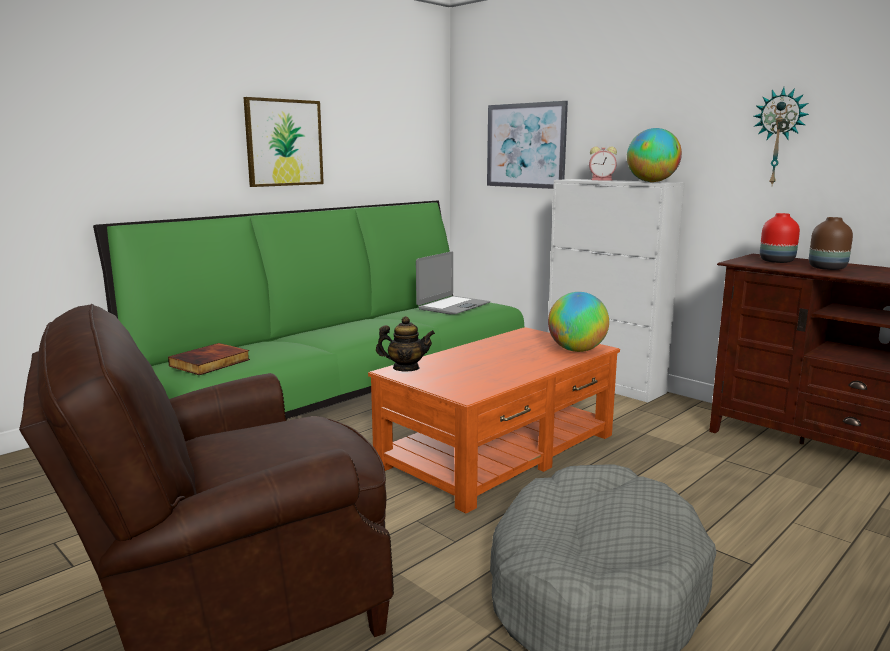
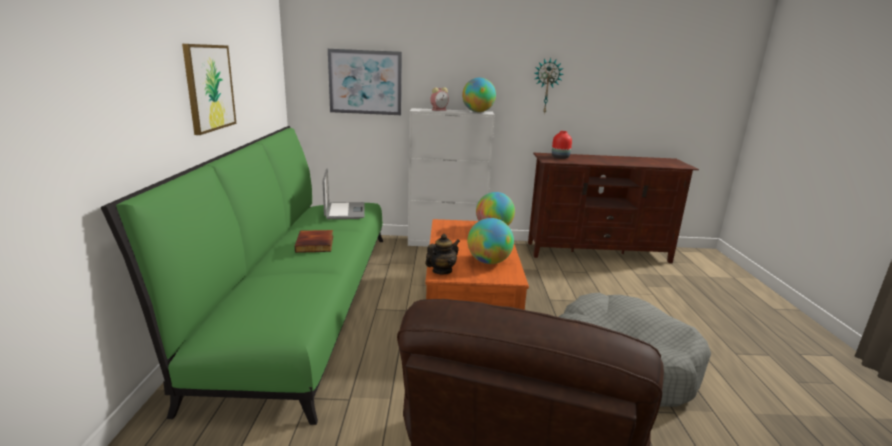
camera: 45 degrees left, 5 degrees up
(210, 363) = (279, 316): book -> book (316, 244)
(480, 375) = (489, 262): none -> globe
(827, 268) = (588, 160): brown vase -> none

